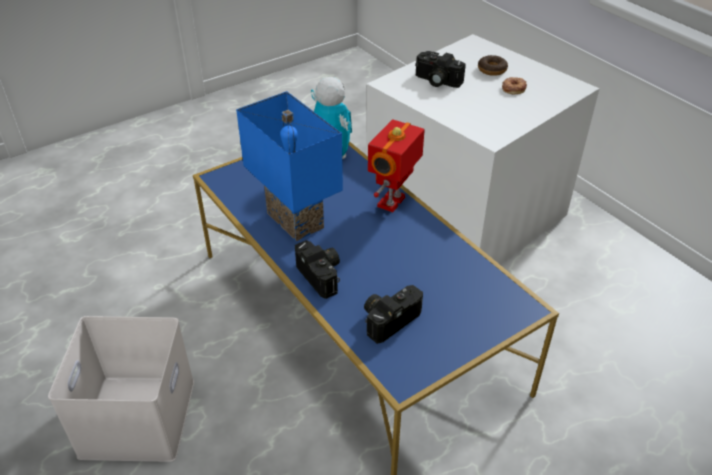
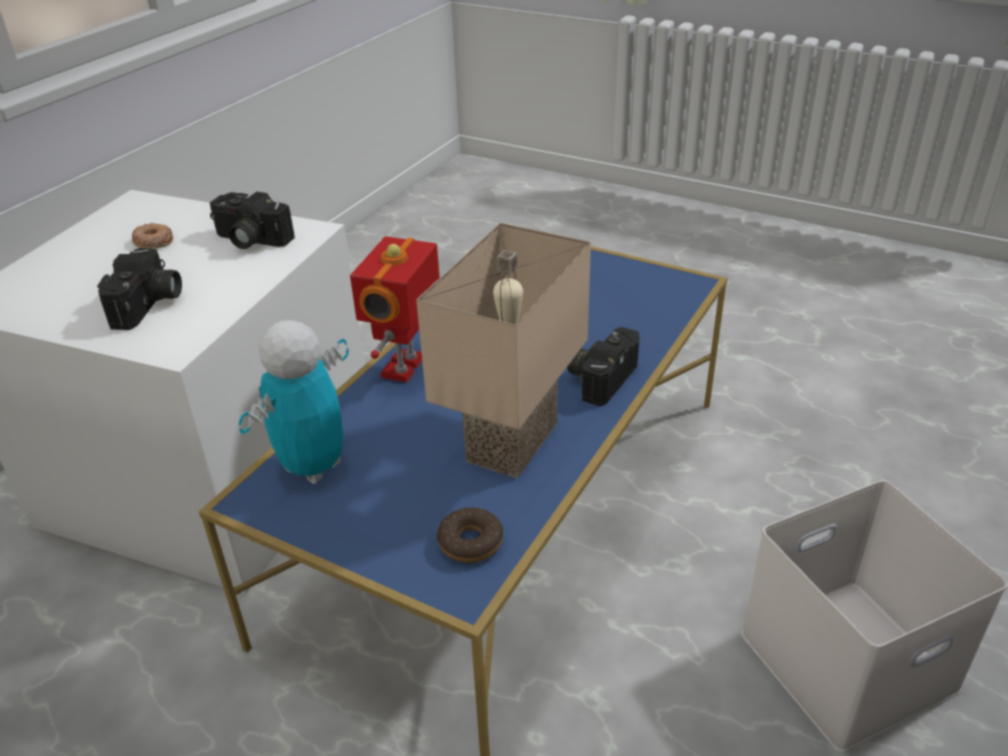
camera: 115 degrees left, 5 degrees down
(298, 219) = (508, 440): blue table lamp -> beige table lamp
(389, 318) = (621, 312): camera -> camera (249, 240)
(393, 202) = (406, 368): toy robot -> toy robot turned 105 degrees clockwise
(492, 70) = (91, 267): donut -> donut (470, 542)

